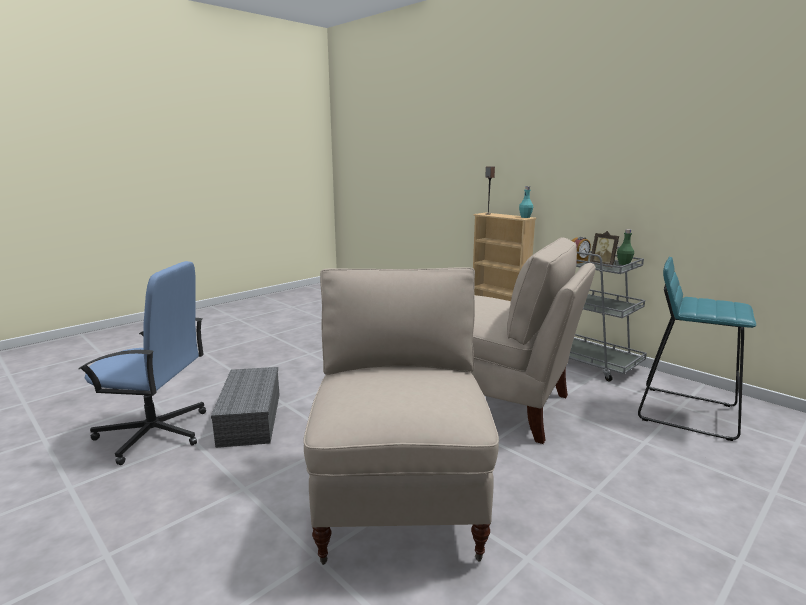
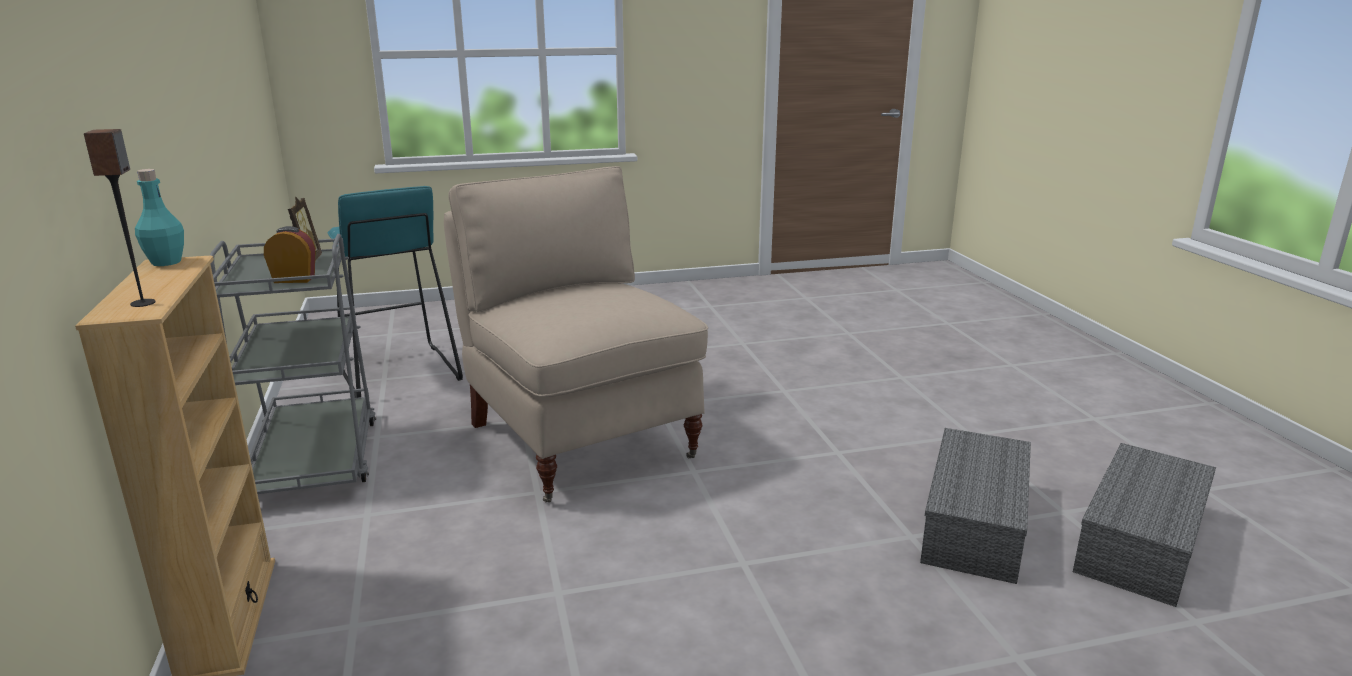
camera: 150 degrees left, 5 degrees up
(155, 433) = (1138, 541): blue office chair -> grey storage box
(400, 499) = (808, 389): beige chair -> none
(624, 264) = (258, 261): green bottle -> none

